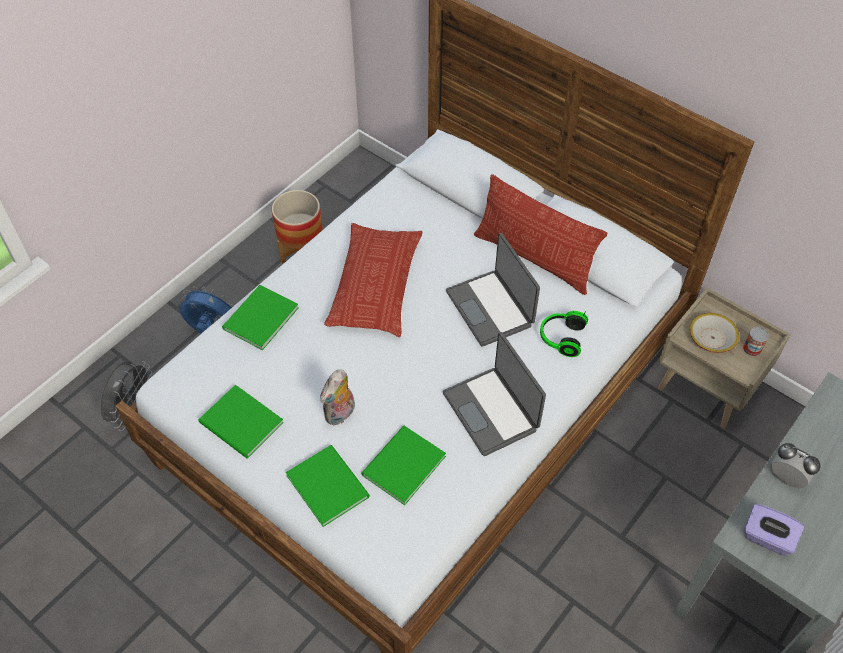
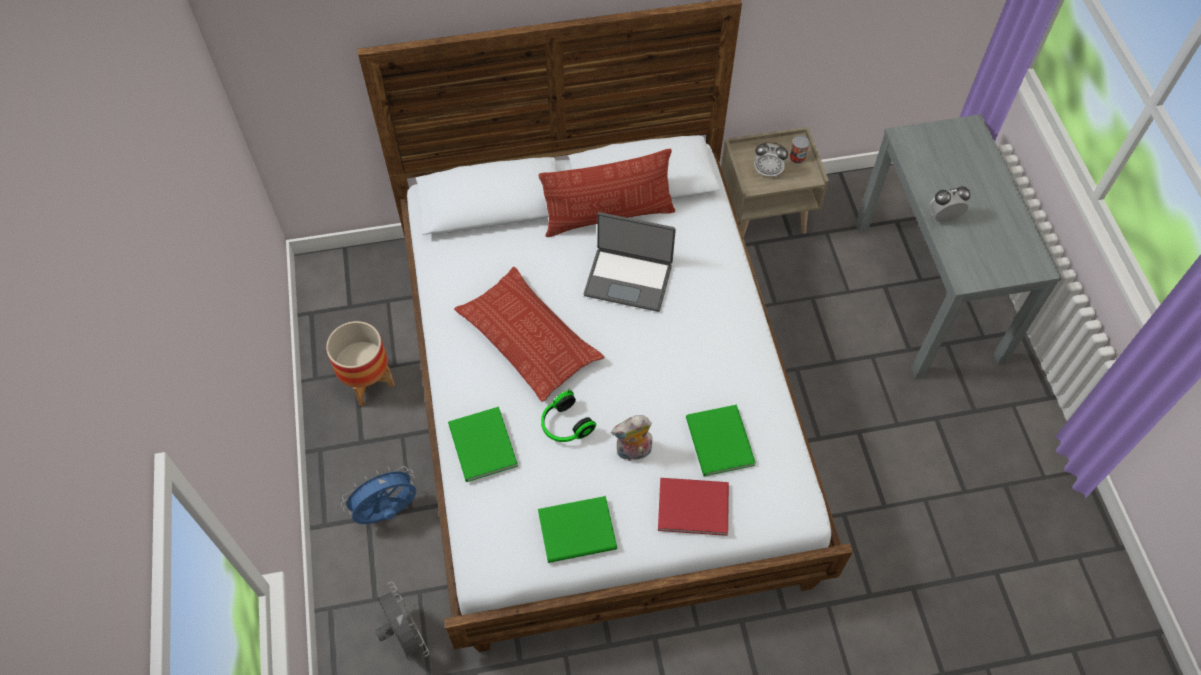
camera: 50 degrees left, 5 degrees up
(328, 483) = (691, 505): green book -> red book
(340, 414) = (633, 452): plush toy -> plush toy turned 90 degrees clockwise
(492, 411) = (723, 348): laptop -> none
(561, 338) = (698, 256): headphones -> headphones (565, 425)
(712, 338) = (767, 171): bowl -> alarm clock
(767, 538) = (977, 263): purple tissue box -> none

